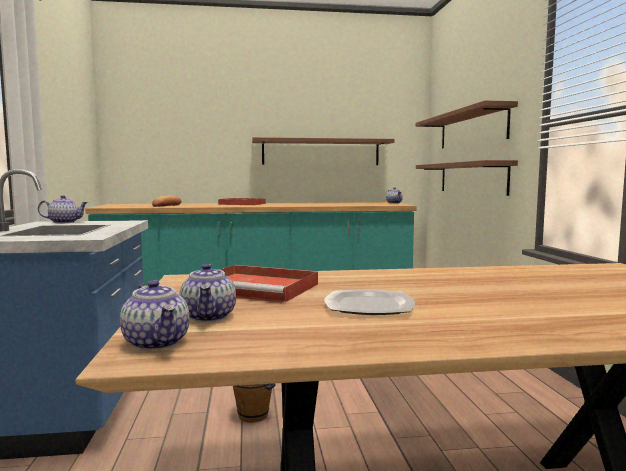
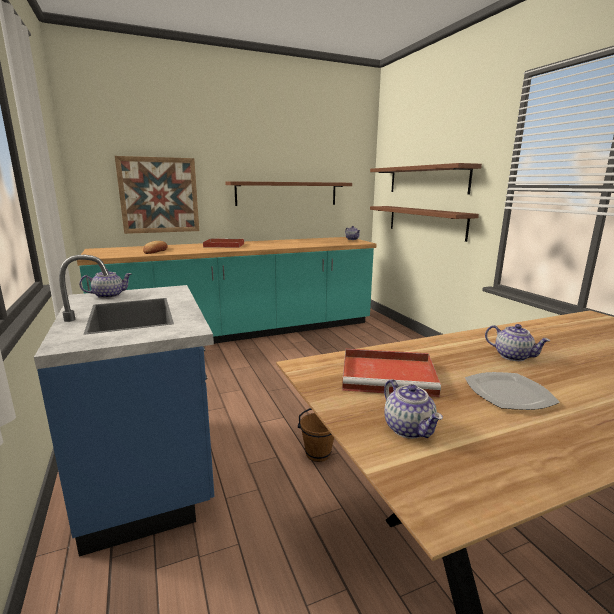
camera: 15 degrees left, 10 degrees up
(157, 342) = (423, 480): teapot -> teapot (513, 356)
(183, 153) = (159, 195): none -> picture

